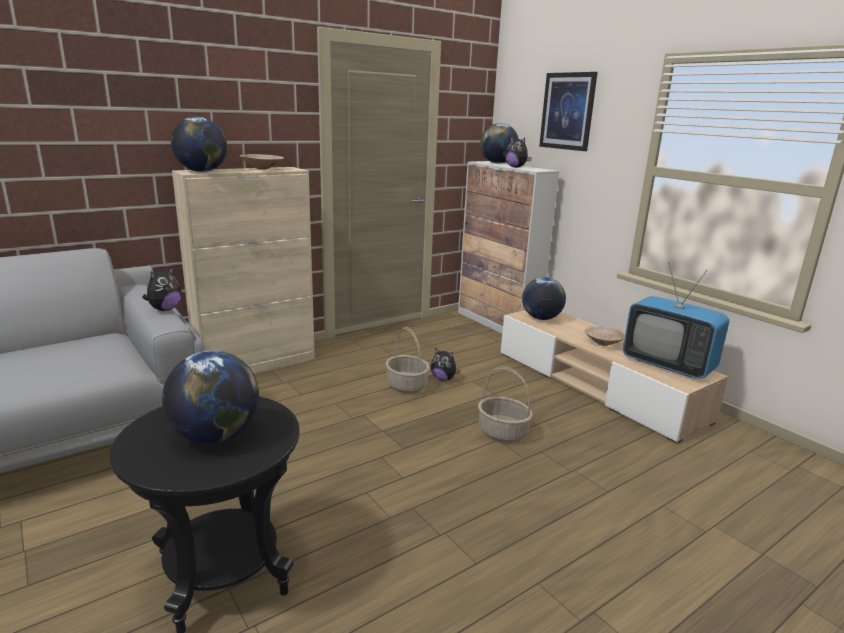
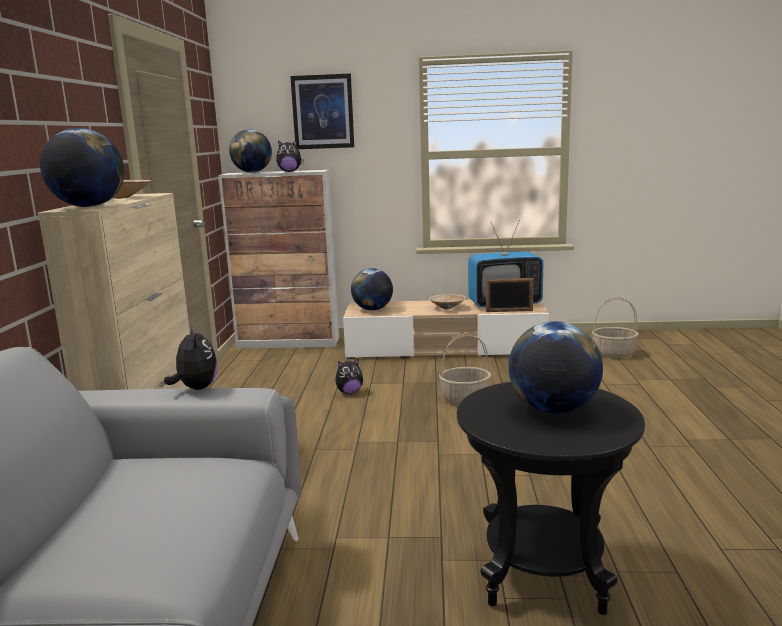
camera: 50 degrees left, 5 degrees down
(407, 386) = (336, 409): basket -> basket (614, 353)
(651, 373) = (509, 311): none -> picture frame

